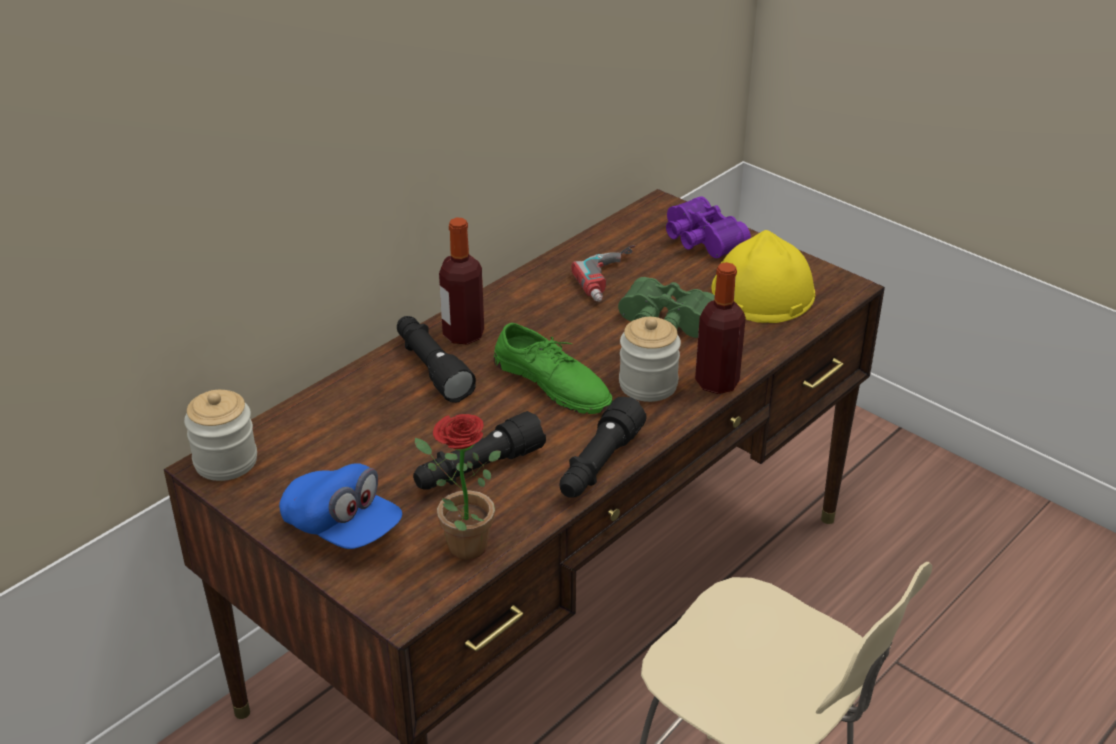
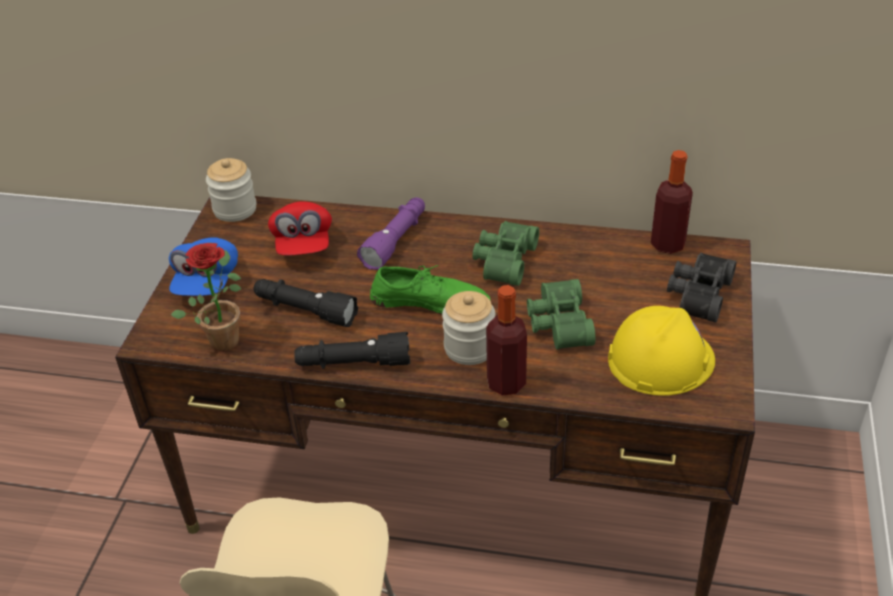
camera: 60 degrees right, 5 degrees up
(359, 432) = (303, 244): none -> red cap
(432, 368) = (396, 241): black flashlight -> purple flashlight
(463, 334) = (447, 236): bottle -> bottle (667, 244)
(541, 317) = (503, 260): none -> green binoculars
(553, 382) = (430, 300): green shoe -> green shoe turned 90 degrees counterclockwise
(614, 279) = (590, 273): power drill -> none
(700, 241) = (697, 294): purple binoculars -> black binoculars

